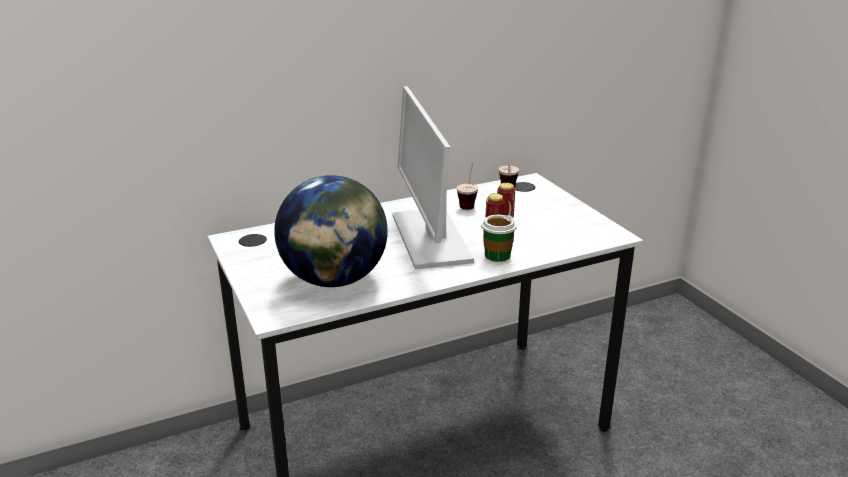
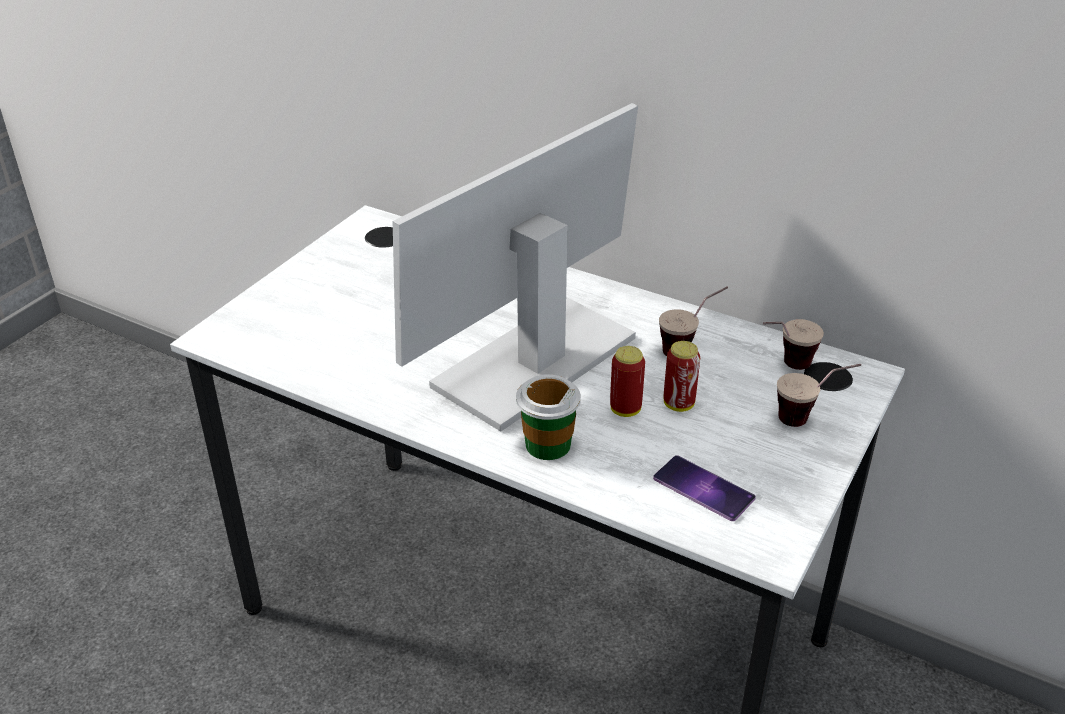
camera: 55 degrees right, 10 degrees up
(334, 280) = (340, 338): globe -> none
(546, 199) = (810, 419): none -> cup
(566, 234) = (703, 488): none -> phone

